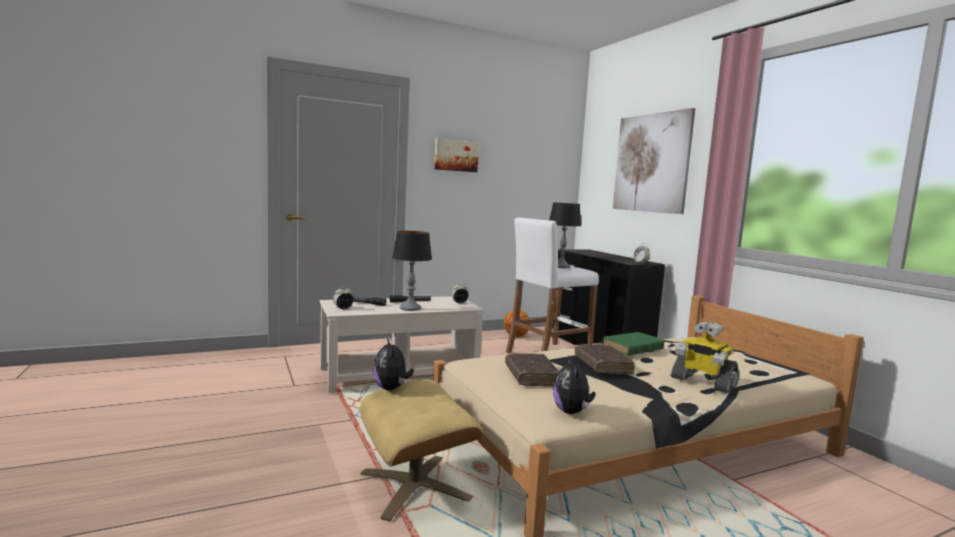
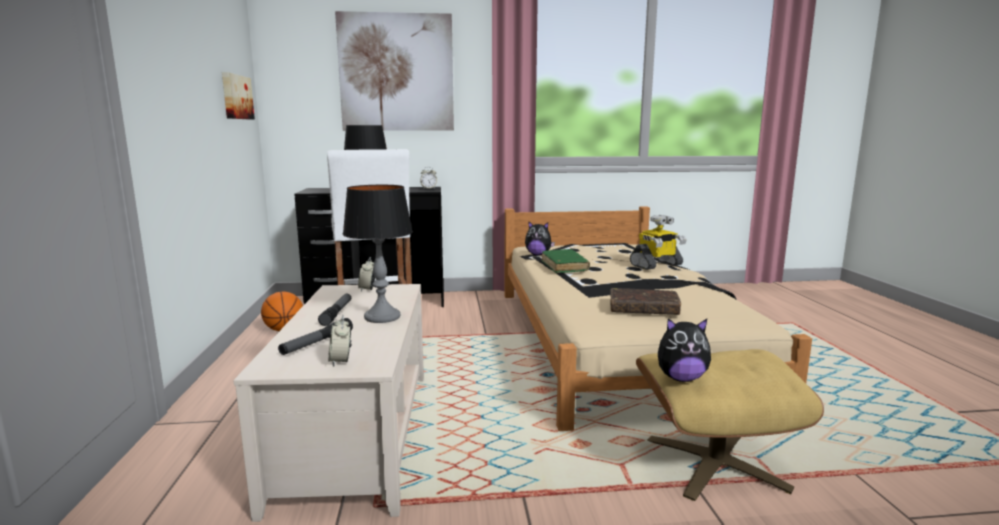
camera: 70 degrees left, 5 degrees up
(456, 155) = (163, 44): picture -> picture (236, 97)
(572, 412) = (734, 310): plush toy -> plush toy (538, 254)
(602, 366) = (613, 282): brown book -> none

